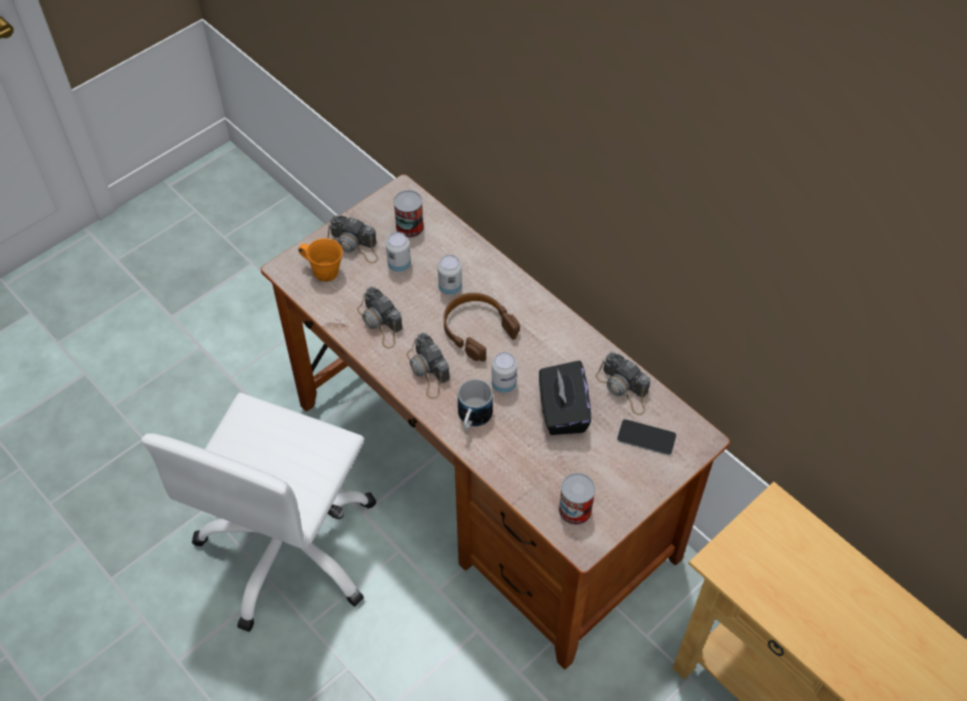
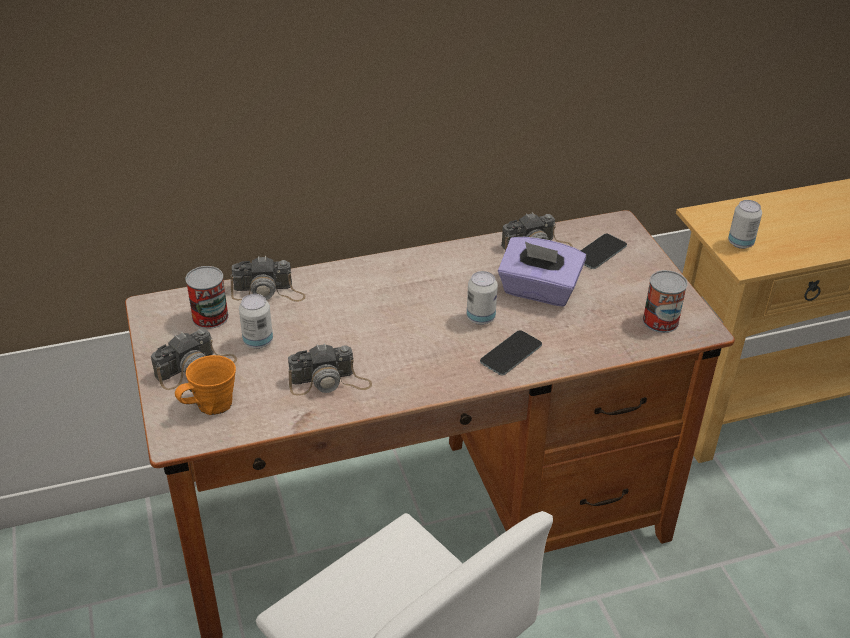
camera: 65 degrees left, 15 degrees down
(428, 371) = (425, 366): camera -> camera (268, 292)
(450, 288) = (323, 314): can -> can (740, 243)
(472, 419) = (511, 353): mug -> phone
(477, 329) = (395, 313): brown headphones -> none
(562, 411) = (538, 291): black tissue box -> purple tissue box

